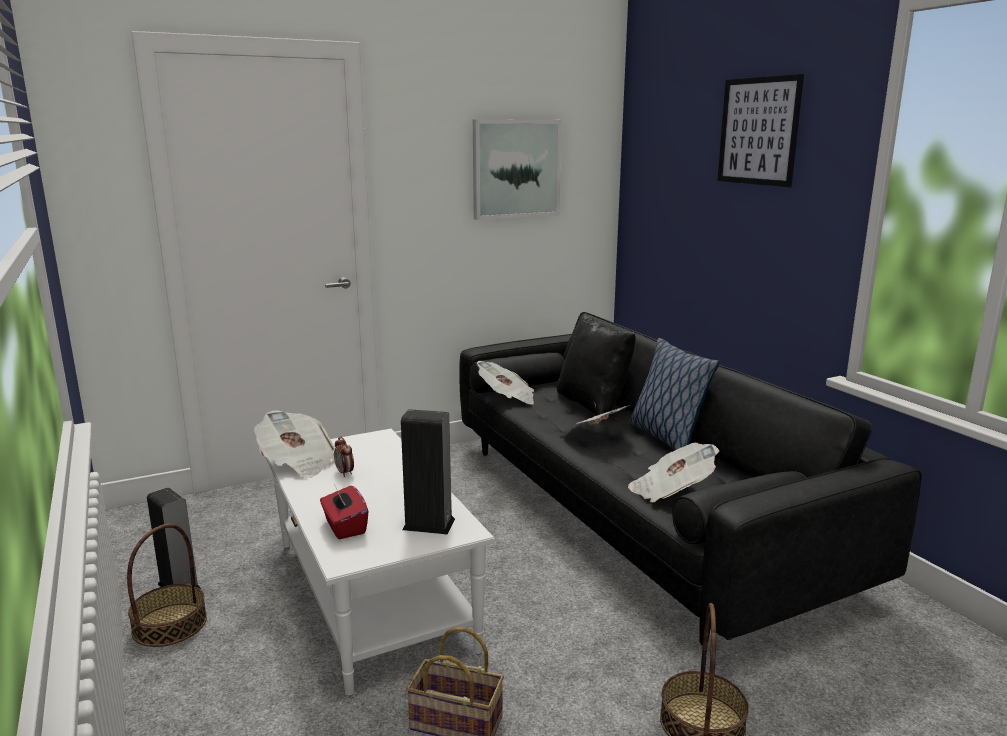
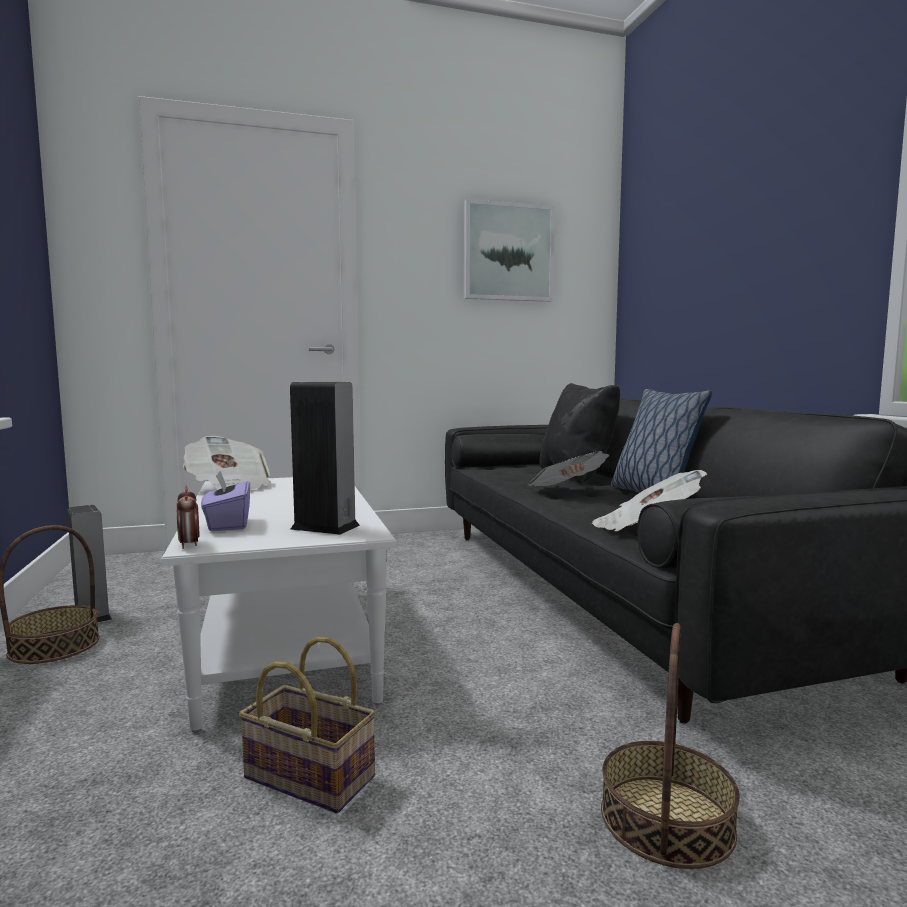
camera: 10 degrees right, 10 degrees down
(344, 527) = (227, 524): red tissue box -> purple tissue box
(345, 473) = (269, 494): alarm clock -> alarm clock (189, 544)
(507, 398) = (486, 469): newspaper -> none
(758, 131) = (756, 165): picture -> none

